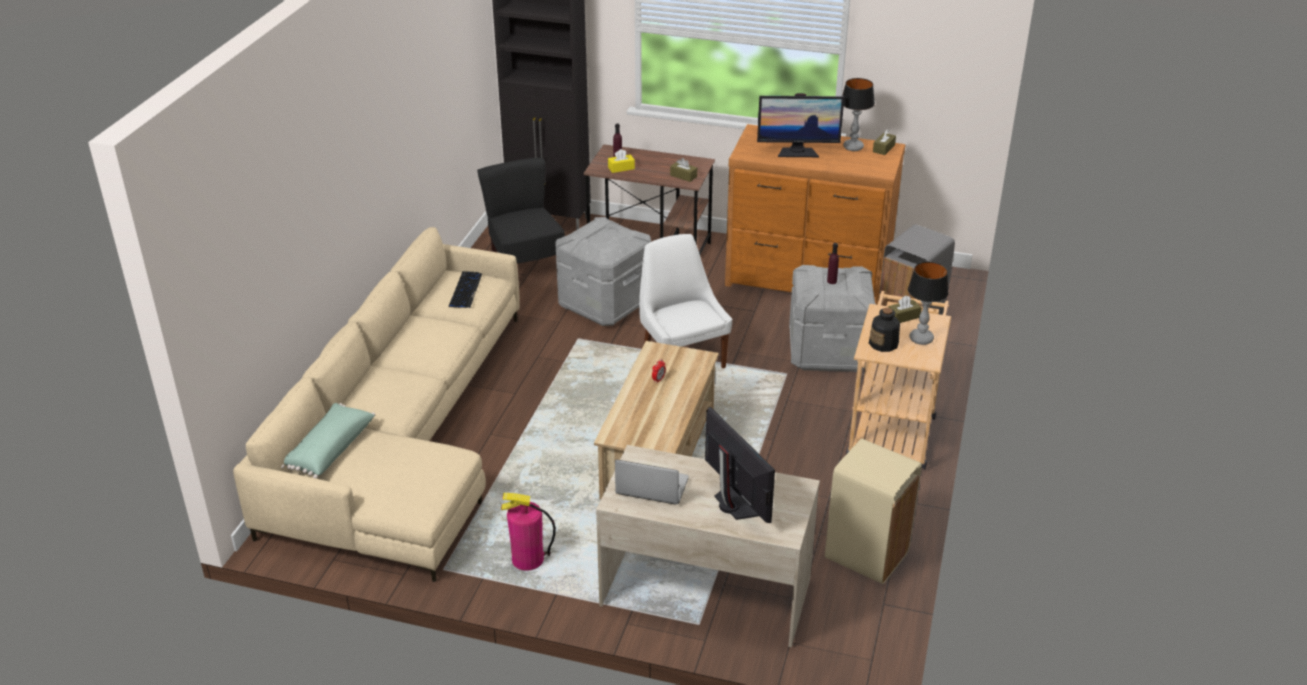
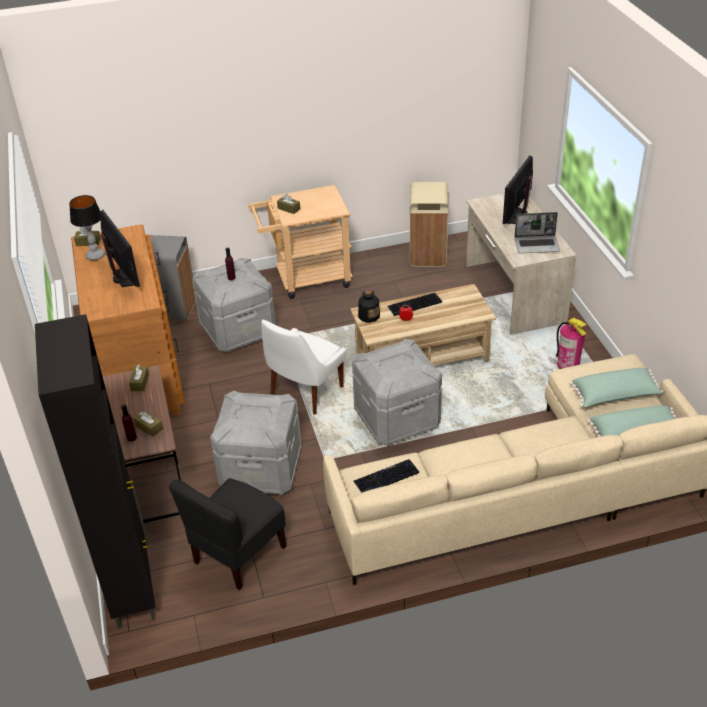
camera: 120 degrees left, 5 degrees up
(387, 465) = (615, 396): none -> green pillow
(583, 398) = (396, 419): none -> grey storage box
(621, 168) = (149, 427): yellow tissue box -> brown tissue box
(651, 487) = (537, 245): laptop -> laptop turned 75 degrees counterclockwise
(678, 396) = (414, 305): none -> keyboard
(884, 344) = (326, 207): bottle -> bottle (369, 316)
(921, 338) = (307, 197): table lamp -> none

